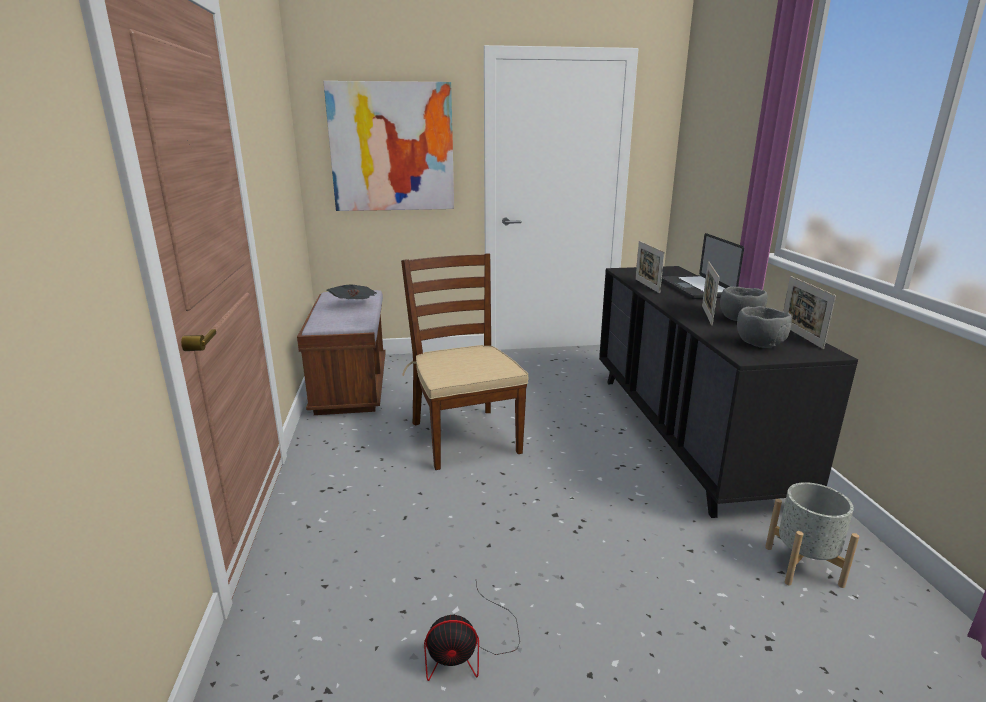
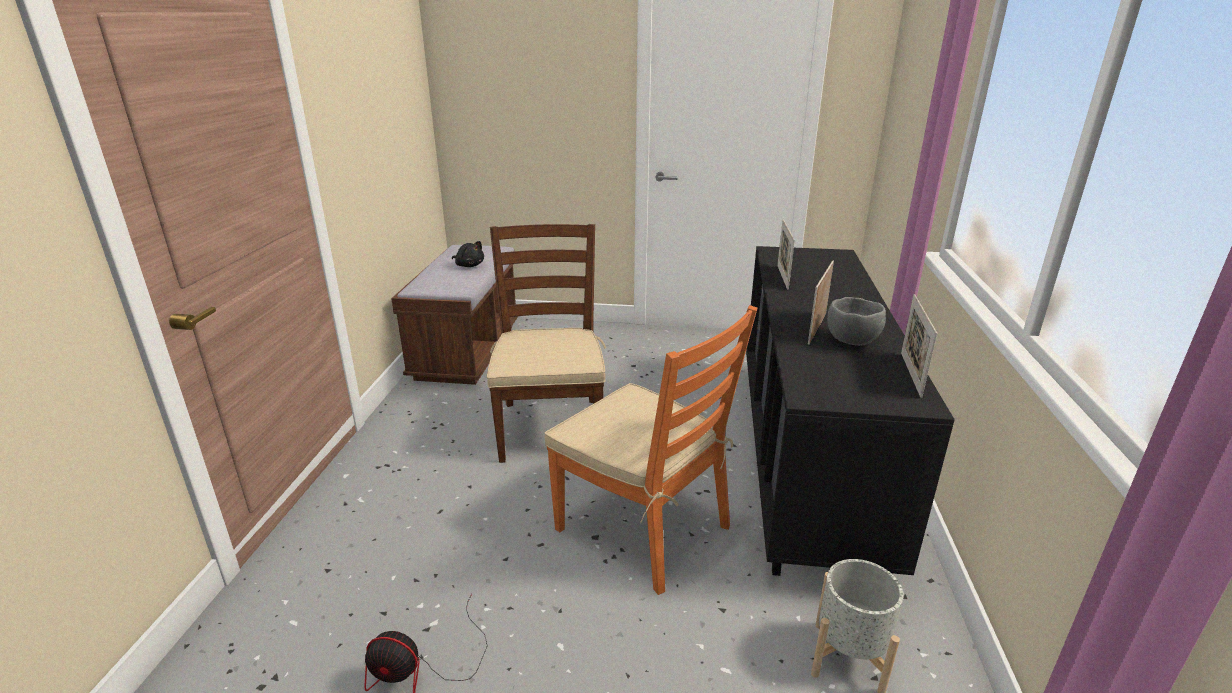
camera: 15 degrees right, 5 degrees up
(354, 305) = (469, 265): newspaper -> black plush toy
(392, 147) = (530, 86): picture -> none
(591, 501) = (644, 528): none -> orange chair
(696, 288) = (841, 287): laptop -> none
(759, 345) = (841, 382): grey bowl -> none

